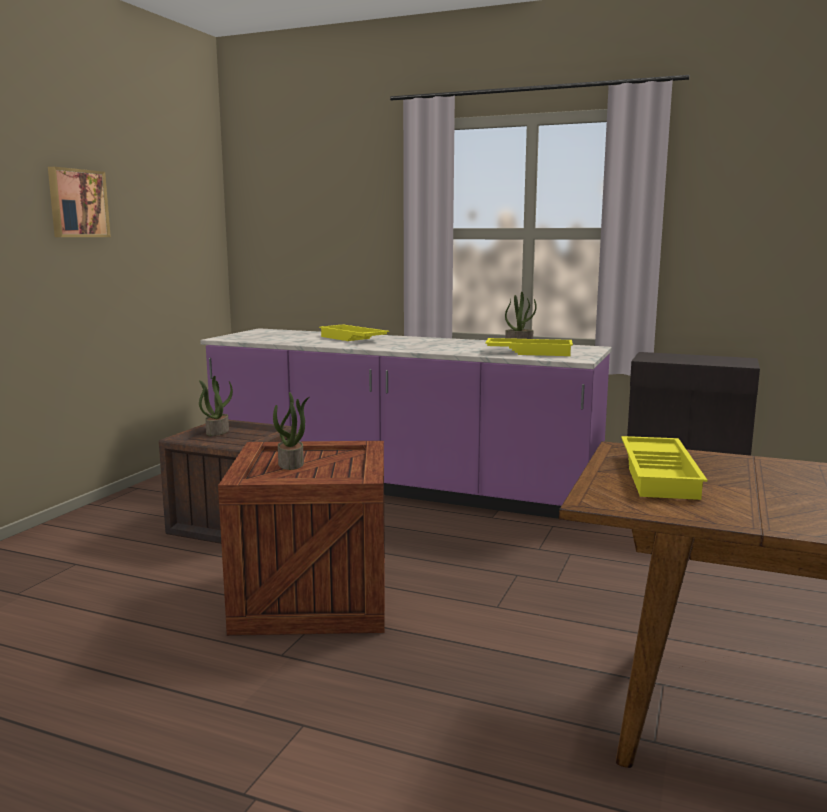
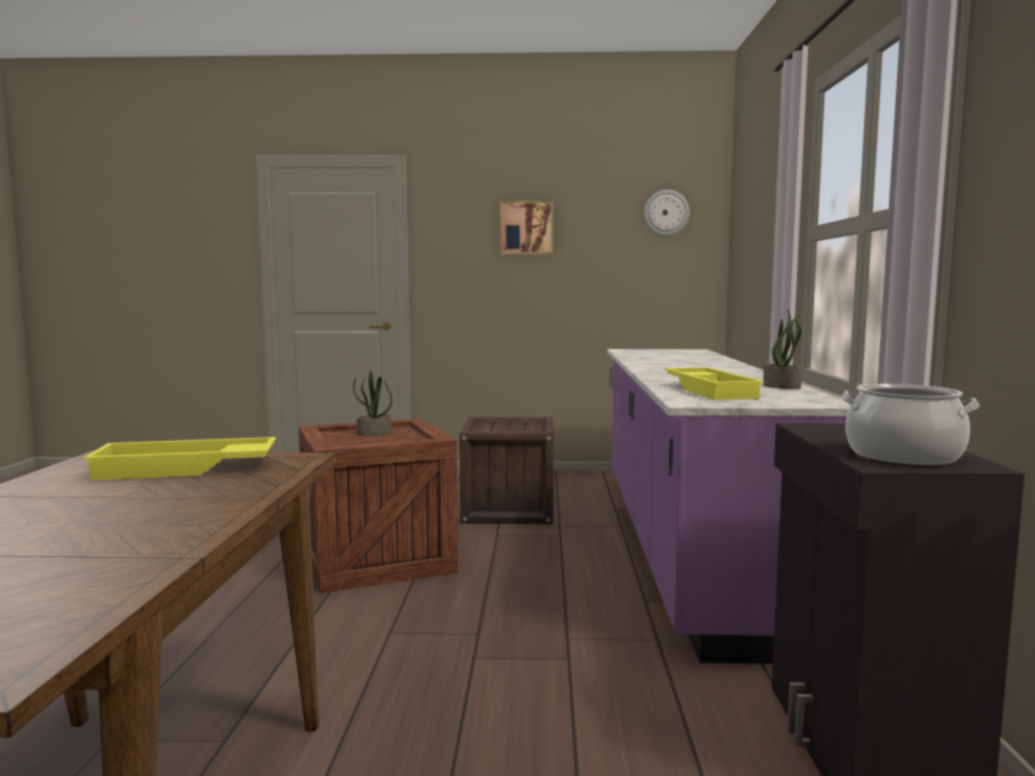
camera: 70 degrees right, 5 degrees down
(187, 194) = (666, 213): none -> wall clock
(217, 432) = (519, 424): potted plant -> none
(351, 339) = (690, 361): yellow tray -> none
(725, 361) = (903, 456): none -> cooking pot

